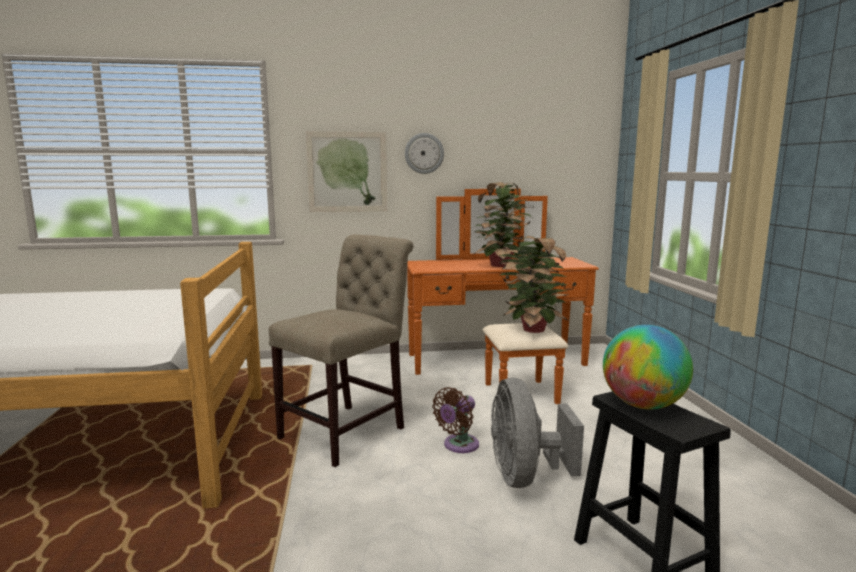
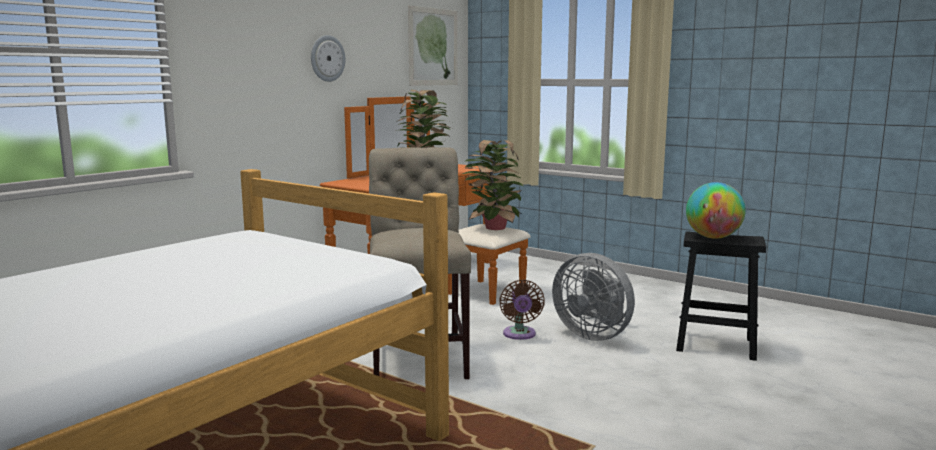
camera: 45 degrees left, 0 degrees up
(347, 172) = (255, 80): picture -> picture (433, 47)

